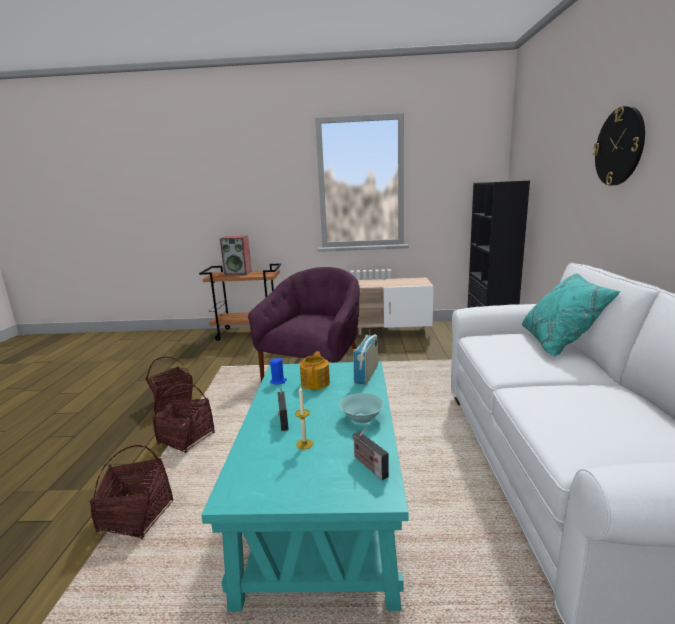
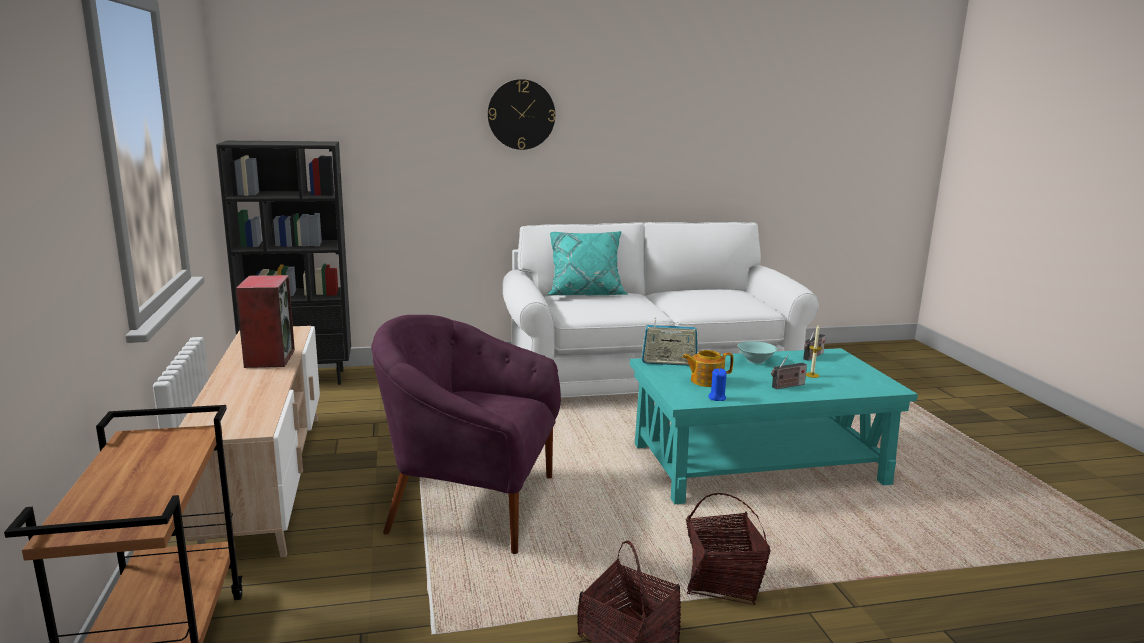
camera: 105 degrees left, 0 degrees up
(136, 516) = (873, 564): basket -> none
(238, 273) = (109, 487): speaker -> speaker (269, 358)

